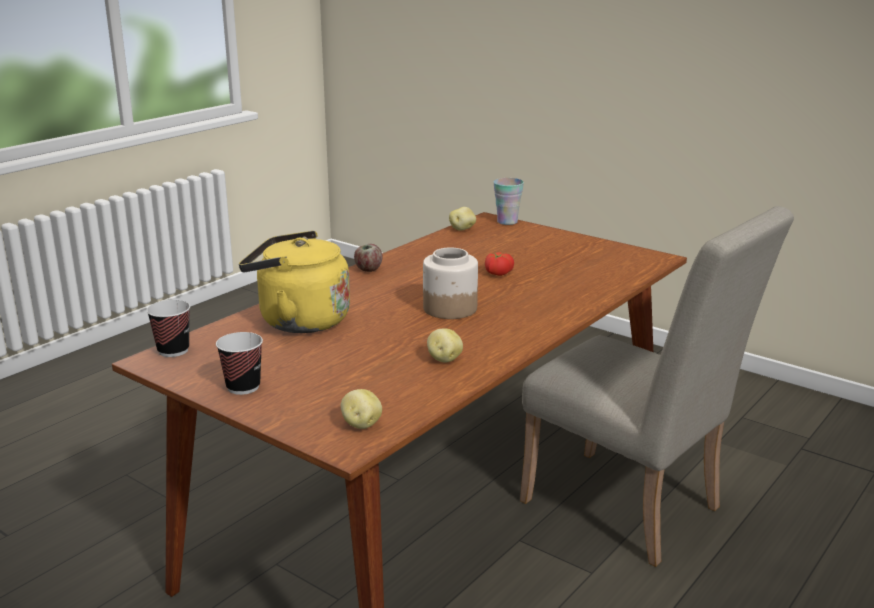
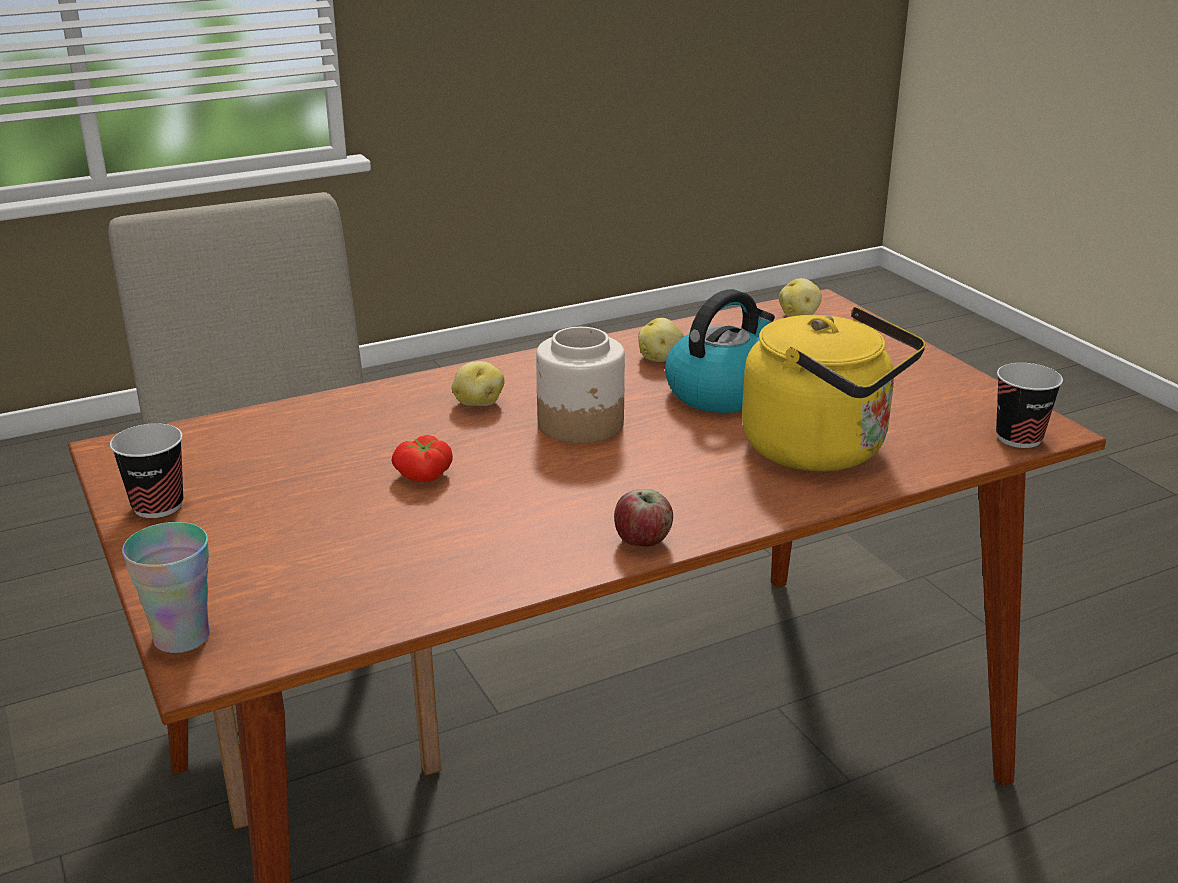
camera: 155 degrees left, 5 degrees up
(243, 387) = (919, 372): cup -> cup (158, 506)
(381, 343) = (722, 392): none -> kettle
(462, 229) = (318, 634): potato -> potato (477, 403)

